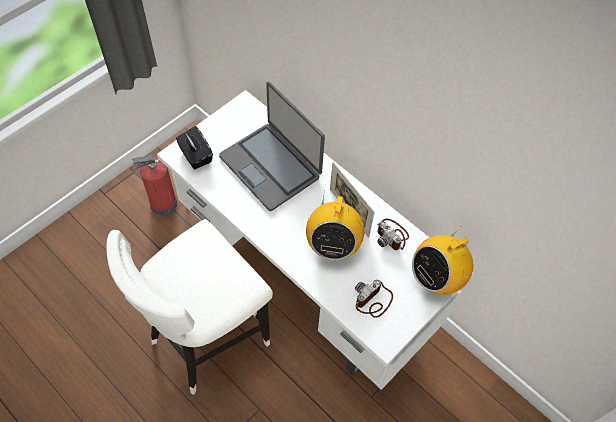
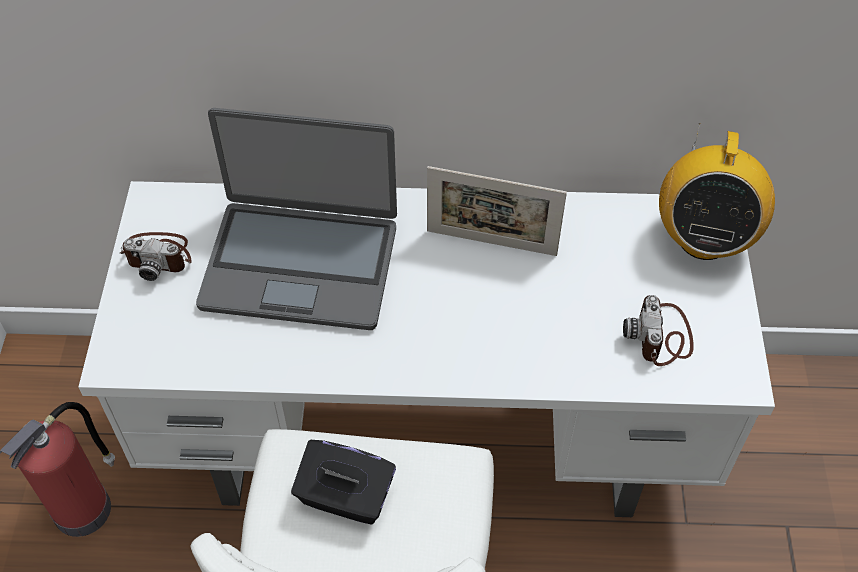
camera: 40 degrees left, 5 degrees down
(195, 155) = (154, 338): black tissue box -> black tissue box (345, 497)
(333, 245) = (520, 305): radio -> none
(392, 236) = (585, 228): camera -> camera (159, 255)

